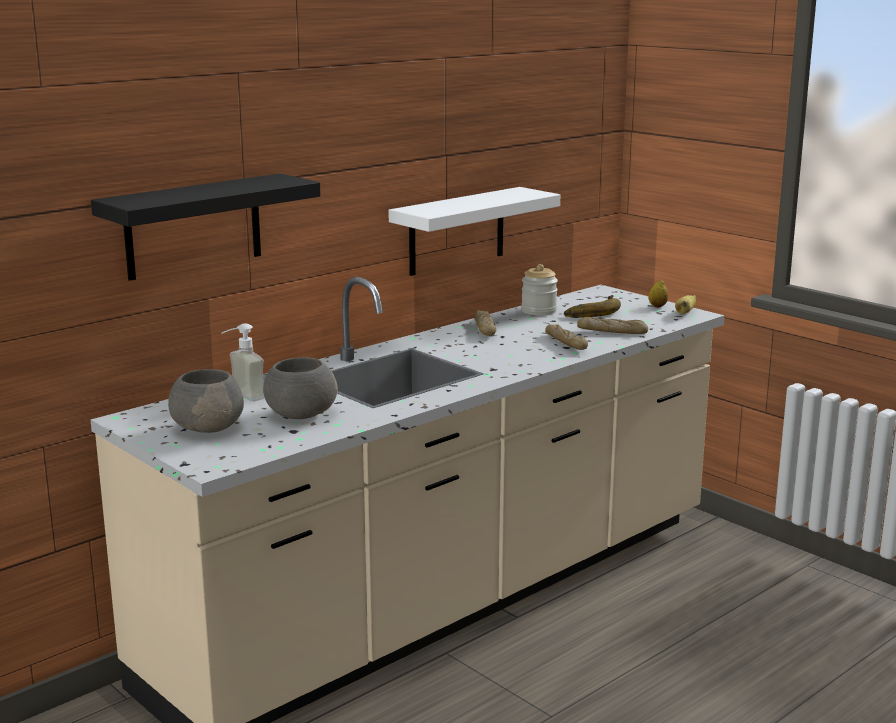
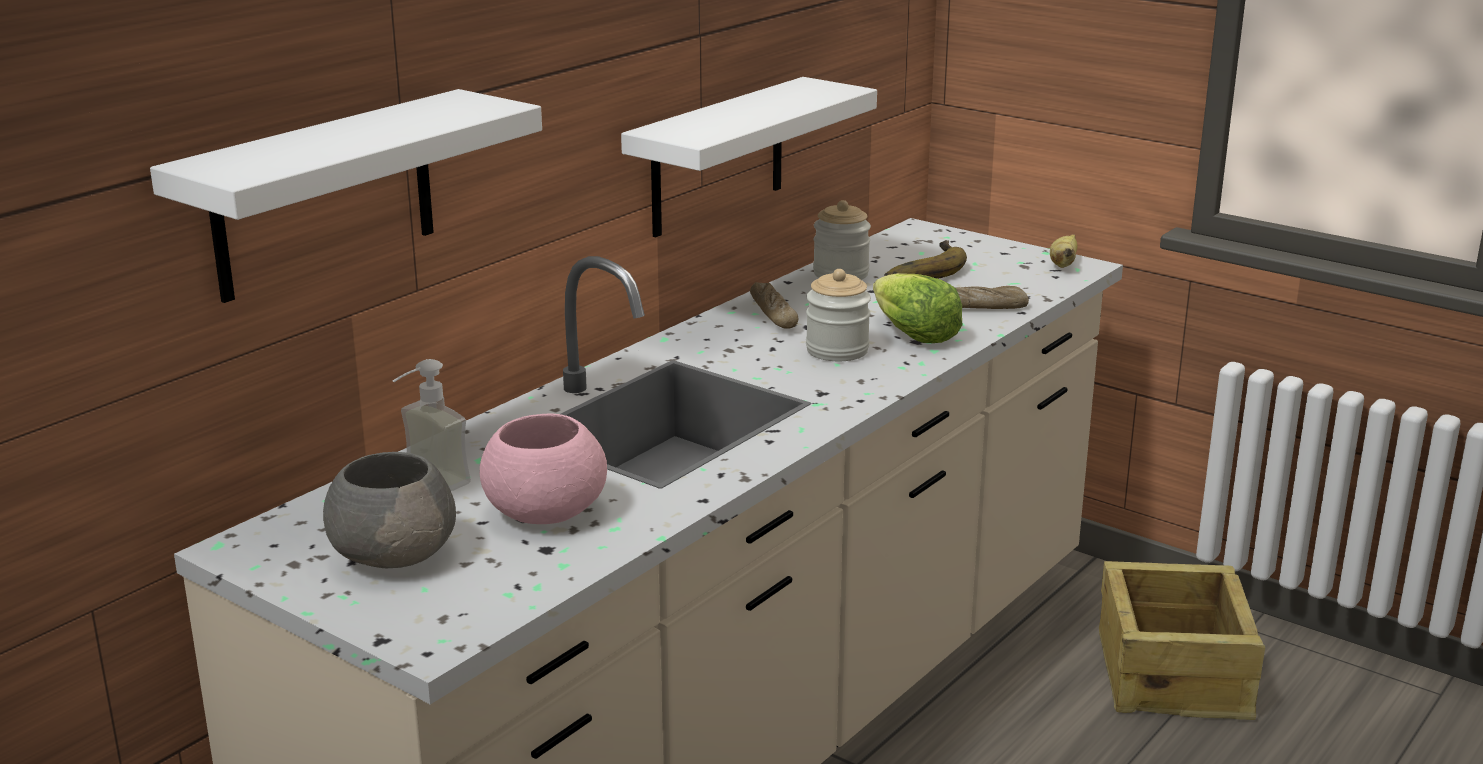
camera: 10 degrees left, 5 degrees up
(193, 226) = (324, 195): black shelf -> white shelf
(300, 414) = (543, 512): grey bowl -> pink bowl
(514, 349) = (837, 350): none -> jar
(565, 343) = (912, 334): bread -> lettuce
(657, 306) = (1016, 254): lemon -> none
(745, 585) = (1174, 673): none -> crate

